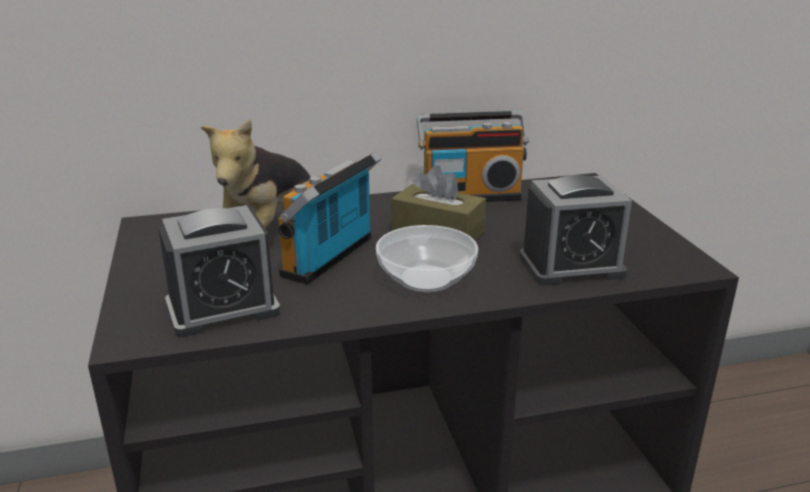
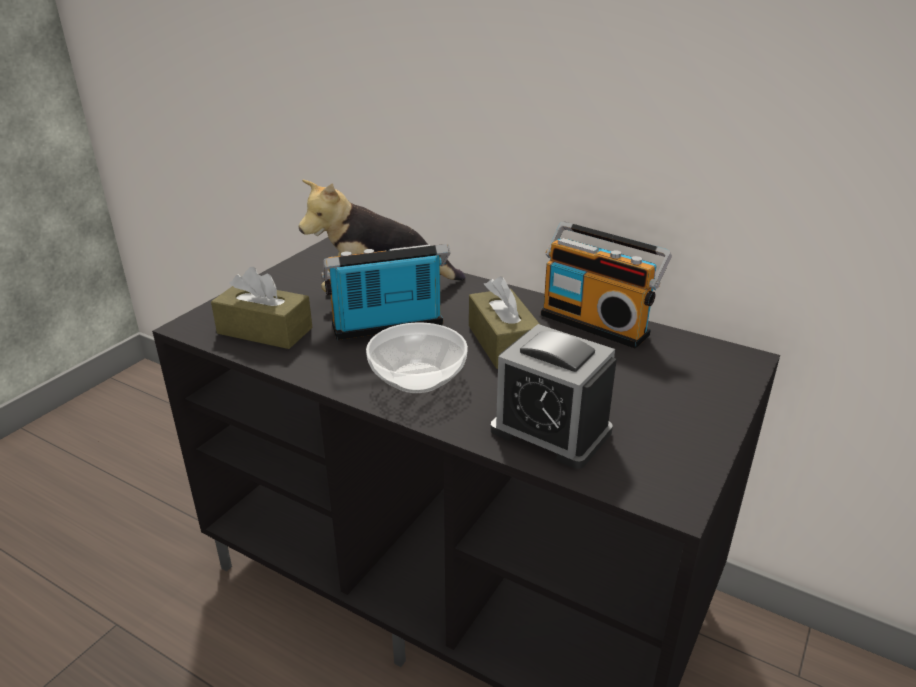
camera: 45 degrees right, 5 degrees up
(222, 308) = (265, 331): alarm clock -> brown tissue box

